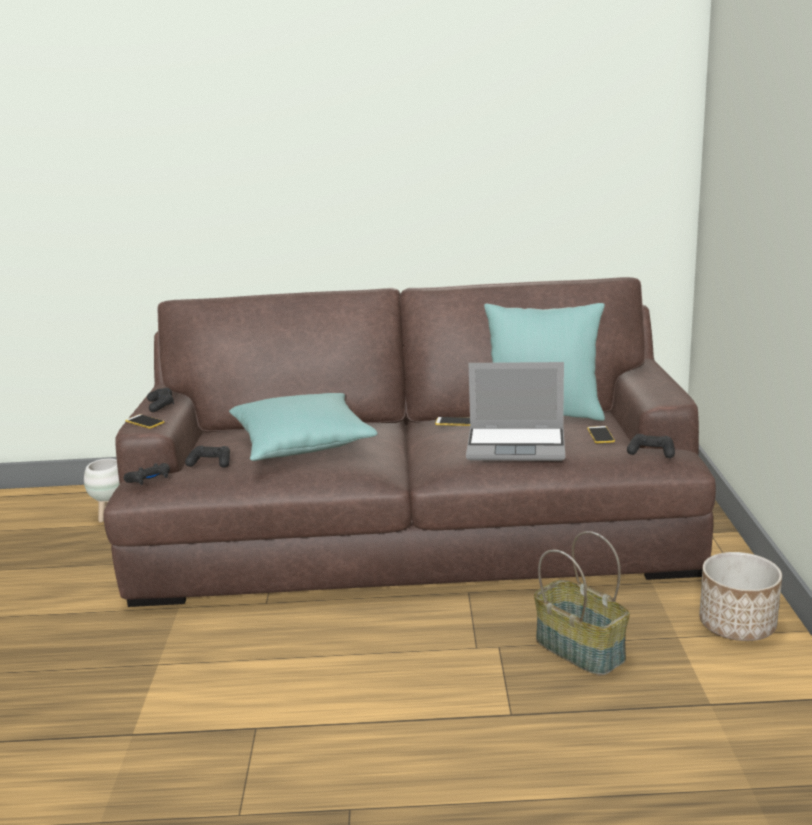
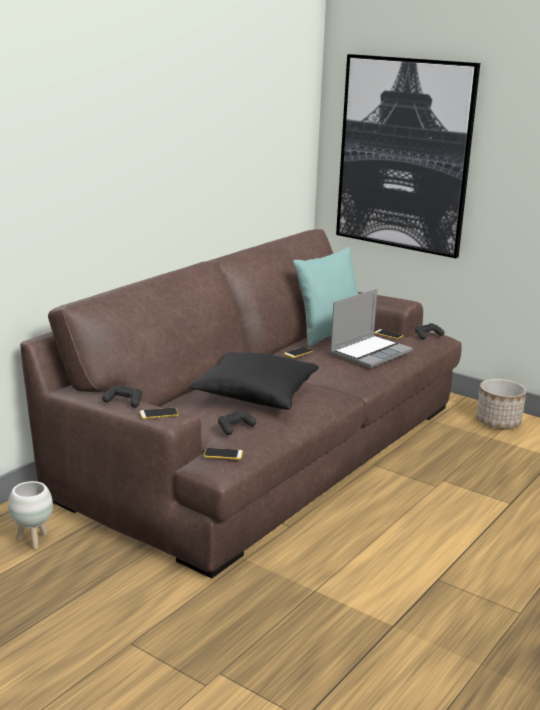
camera: 55 degrees left, 0 degrees up
(150, 480) = (223, 454): black game controller -> phone
(302, 444) = (255, 395): turquoise pillow -> black pillow
(581, 649) = (473, 462): basket -> none
(746, 178) = (404, 155): none -> picture

